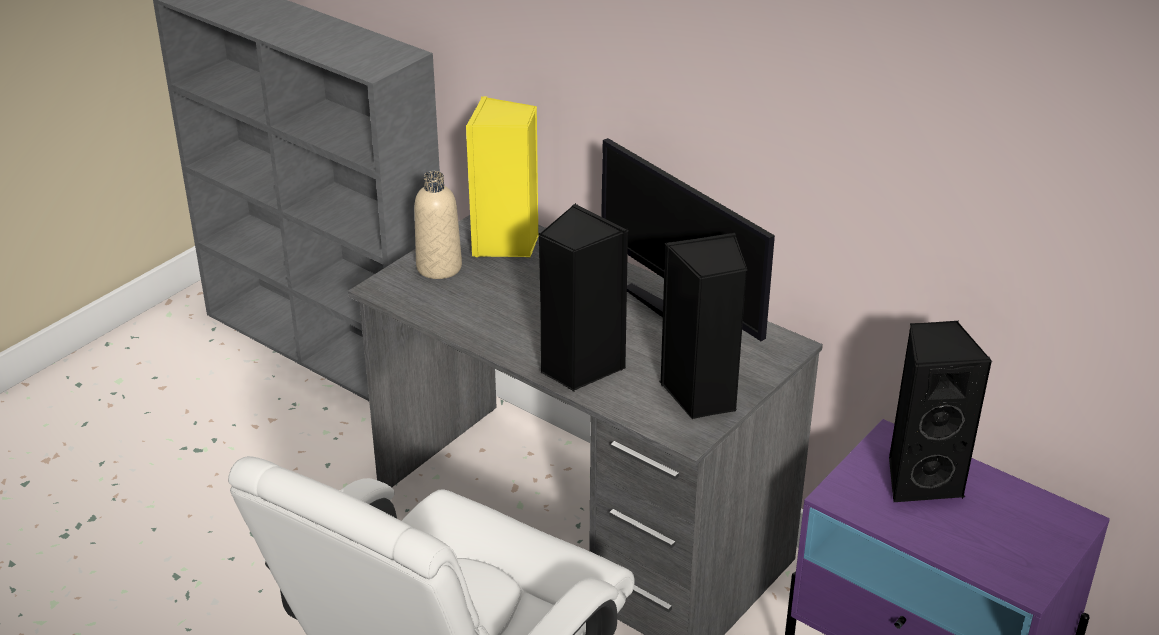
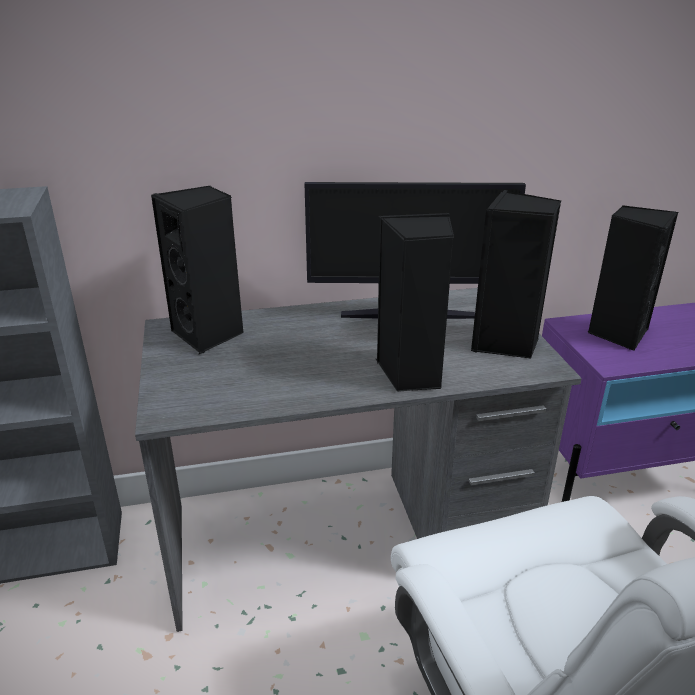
camera: 50 degrees left, 5 degrees down
(439, 267) = (186, 374): beige bottle -> none
(506, 244) = (209, 334): yellow speaker -> black speaker

